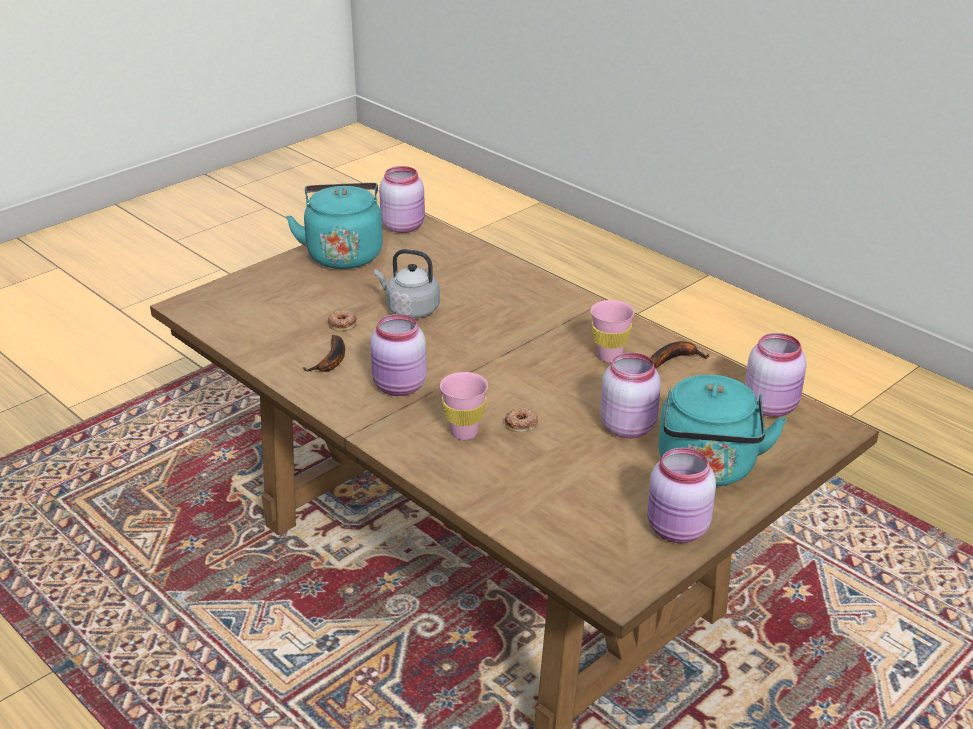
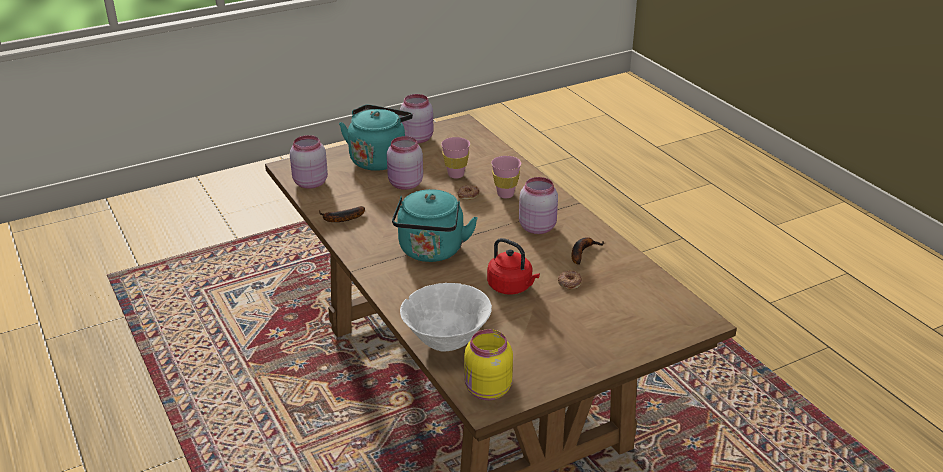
camera: 165 degrees left, 0 degrees up
(344, 254) = (557, 360): turquoise kettle -> turquoise kettle (431, 252)
(404, 226) = (487, 390): pink jar -> yellow jar
(410, 309) = (511, 287): grey kettle -> red kettle
(458, 253) = (446, 342): none -> white bowl
(609, 356) = (383, 227): pink cup -> pink cup (456, 175)

